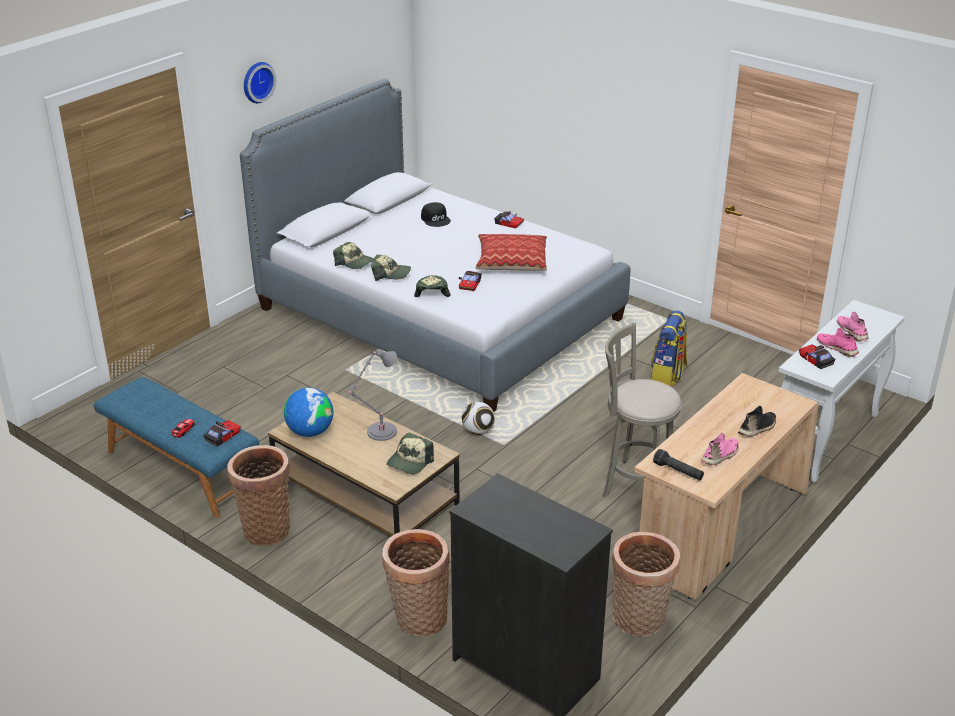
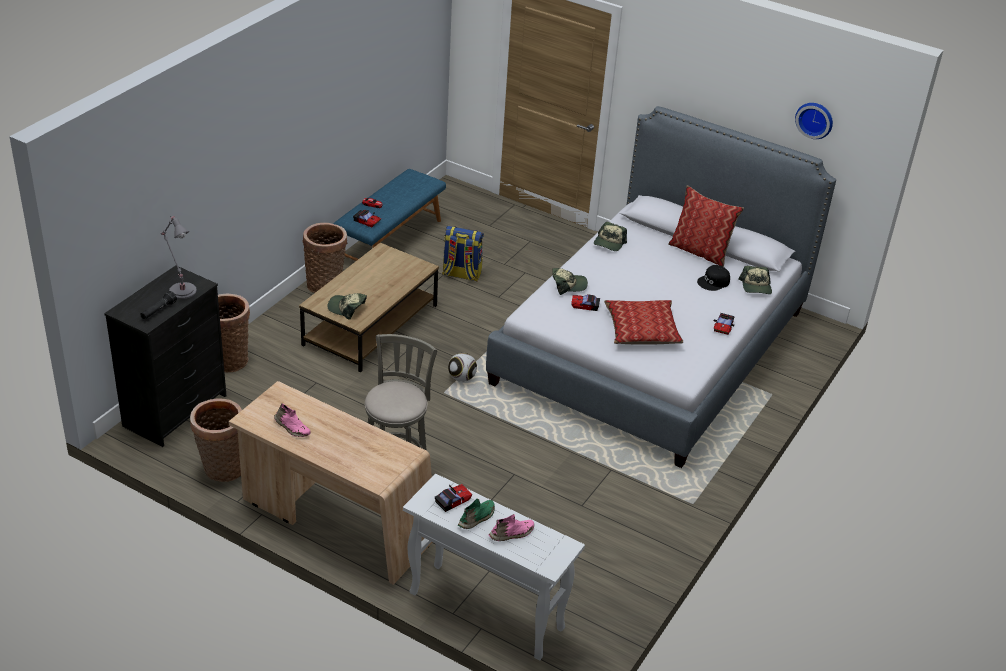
camera: 80 degrees right, 5 degrees up
(257, 81) = (685, 73): wall clock -> wall clock (815, 119)
(310, 432) = (381, 260): globe -> none
(379, 432) = (384, 291): grey table lamp -> grey table lamp (181, 289)
(382, 219) = (700, 251): none -> pillow
(391, 274) = (594, 262): cap -> cap (756, 287)
(668, 374) = (582, 499): backpack -> backpack (461, 274)
(678, 472) = (270, 403): black flashlight -> black flashlight (158, 311)
(757, 429) = (333, 453): black shoe -> none
(837, 348) = (477, 518): pink shoe -> green shoe

